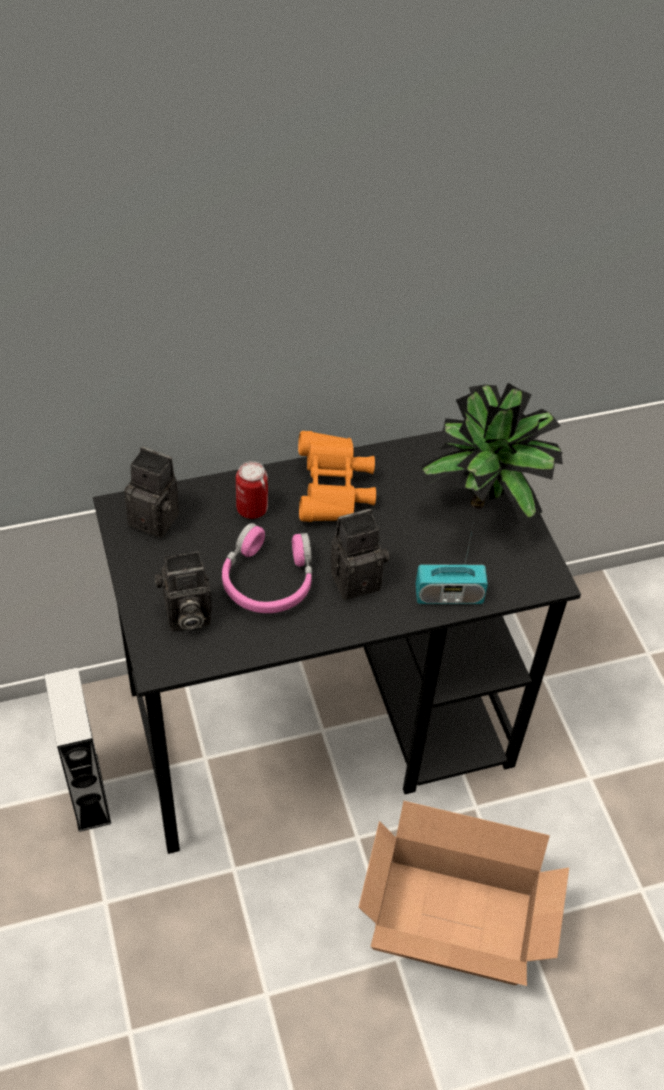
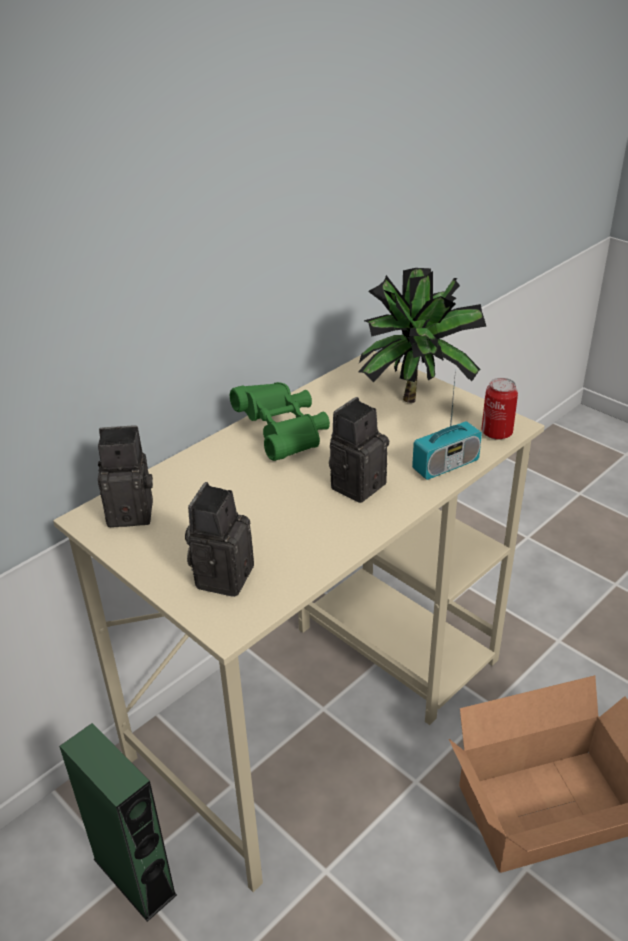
camera: 25 degrees left, 15 degrees down
(88, 792) = (134, 876): grey speaker -> green speaker
(185, 616) = (222, 574): camera -> camera turned 150 degrees clockwise
(252, 509) = (220, 471): can -> can (496, 433)
(268, 580) = (279, 515): pink headphones -> none
(323, 727) = (322, 706): black desk -> beige desk
(334, 491) = (283, 434): orange binoculars -> green binoculars

